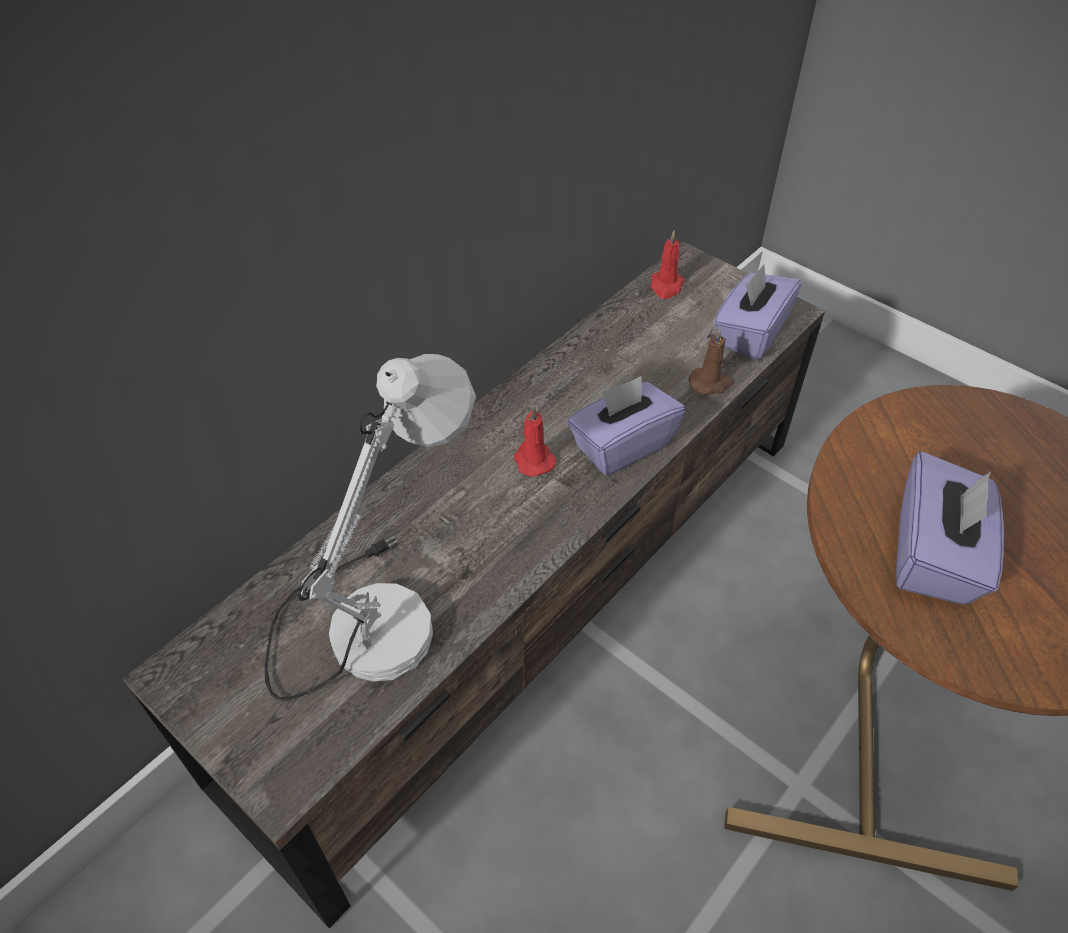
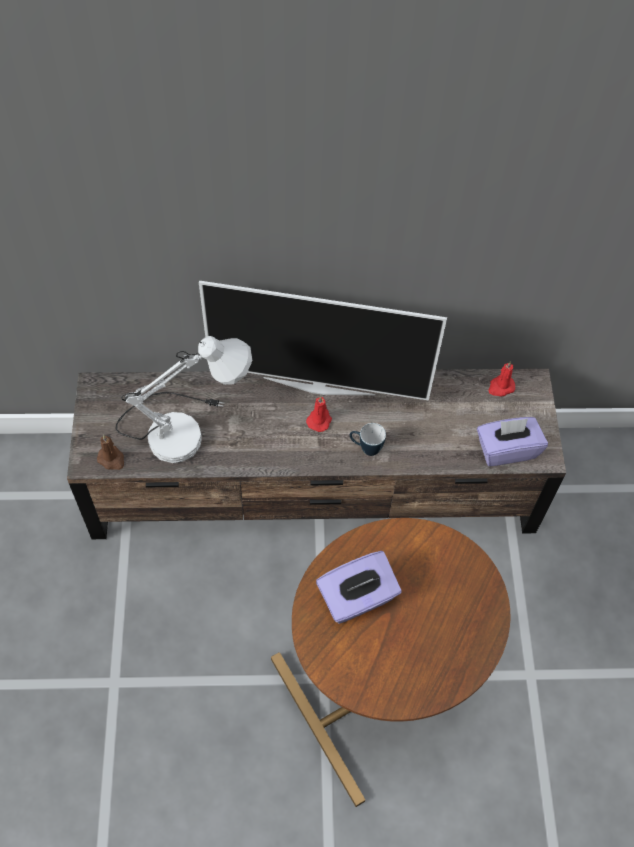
camera: 45 degrees right, 10 degrees up
(483, 425) = (319, 384): none -> television
(622, 445) = (365, 448): purple tissue box -> mug
(710, 383) = (448, 456): brown candle -> brown candle (112, 459)

